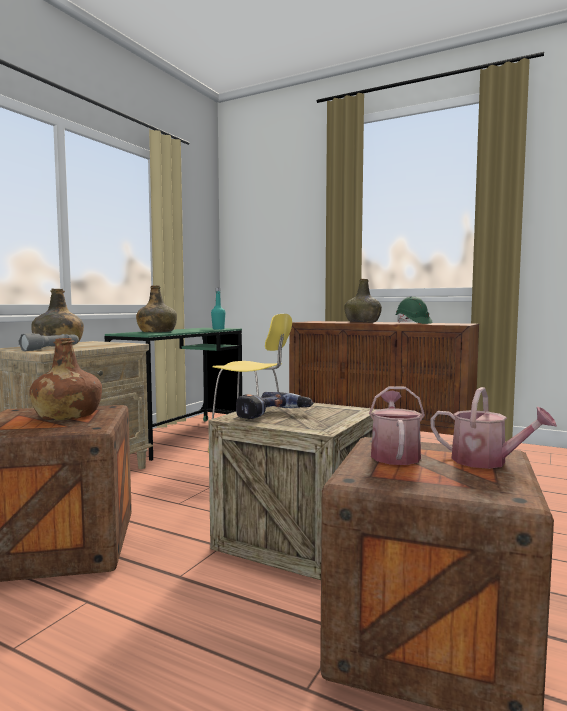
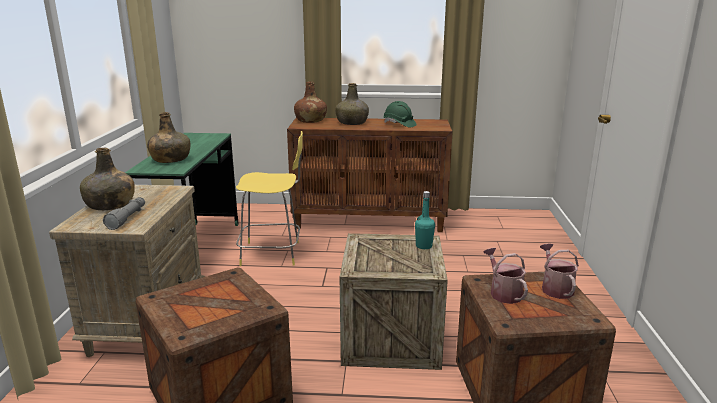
camera: 25 degrees left, 15 degrees up
(67, 416) = (217, 296): brown bottle -> brown bottle (310, 120)
(218, 329) = (213, 139): turquoise bottle -> turquoise bottle (424, 246)
(273, 415) = (378, 259): power drill -> none
(487, 462) = (555, 288): watering can -> watering can turned 105 degrees counterclockwise

